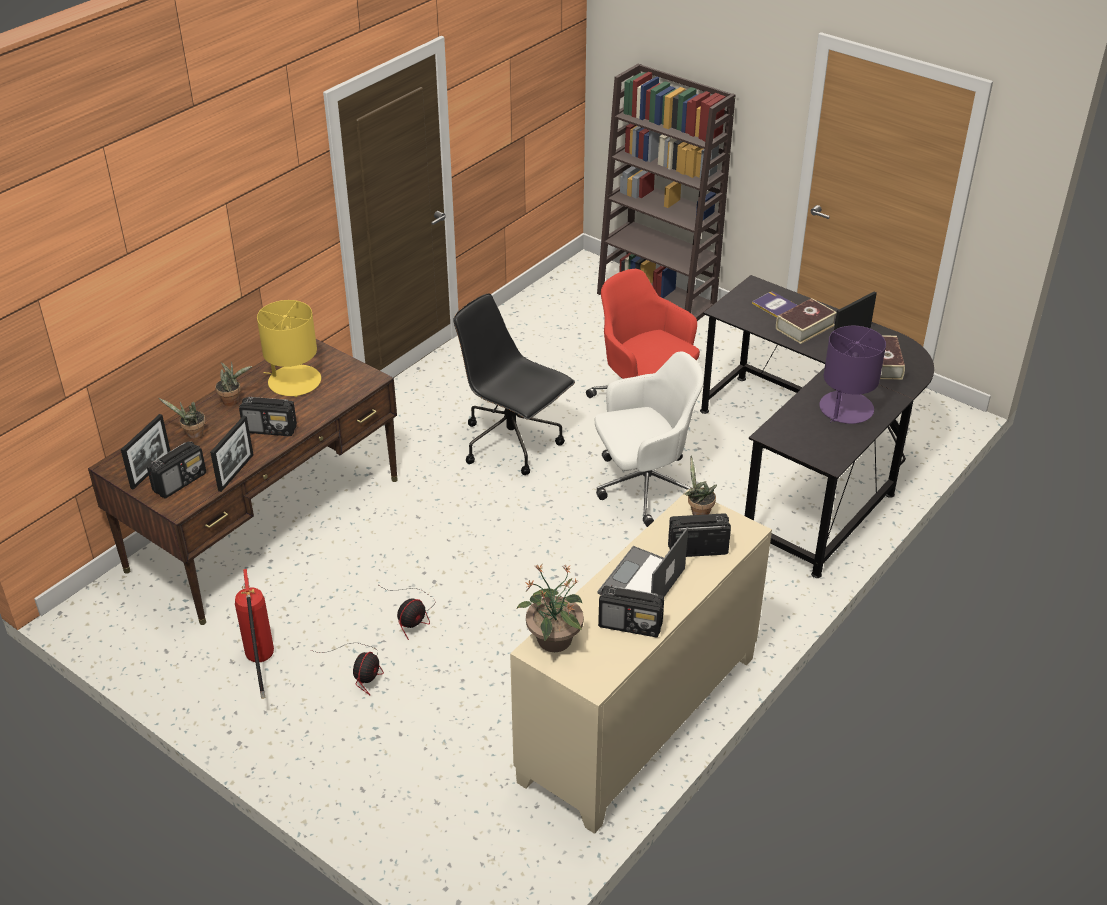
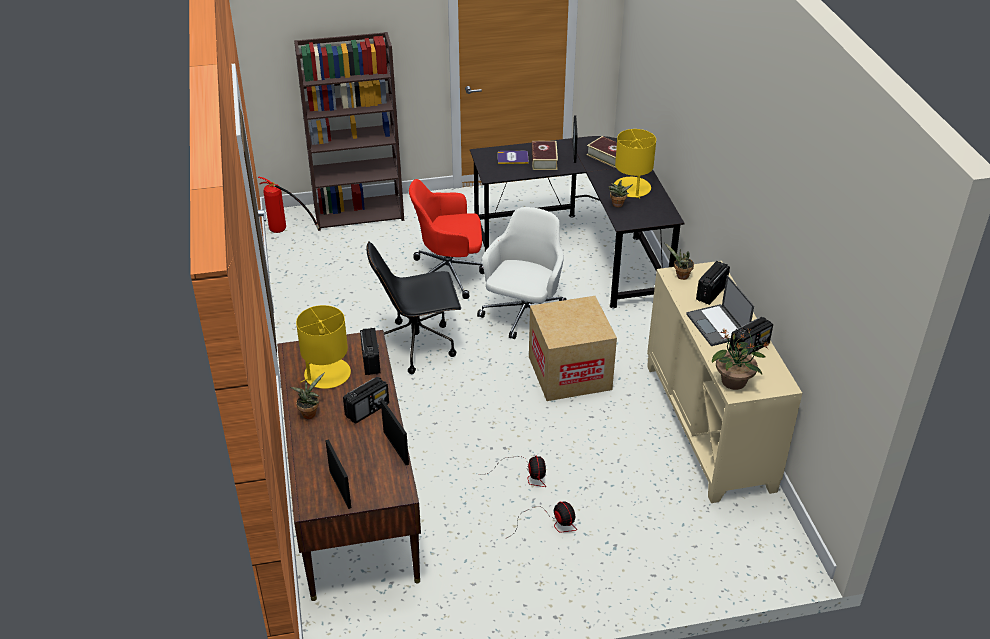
camera: 50 degrees left, 0 degrees up
(180, 482) = (372, 480): radio -> radio (371, 361)
(193, 435) = (325, 450): potted plant -> potted plant (617, 205)
(260, 666) = (493, 571): fire extinguisher -> fire extinguisher (286, 231)
(597, 566) = (569, 373): none -> cardboard box
(845, 409) = (632, 188): purple table lamp -> yellow table lamp

